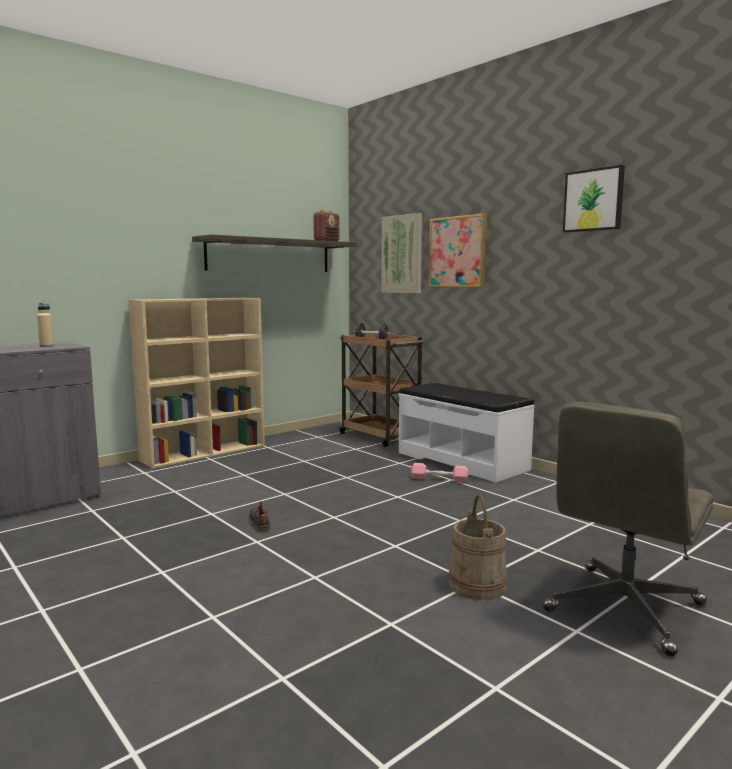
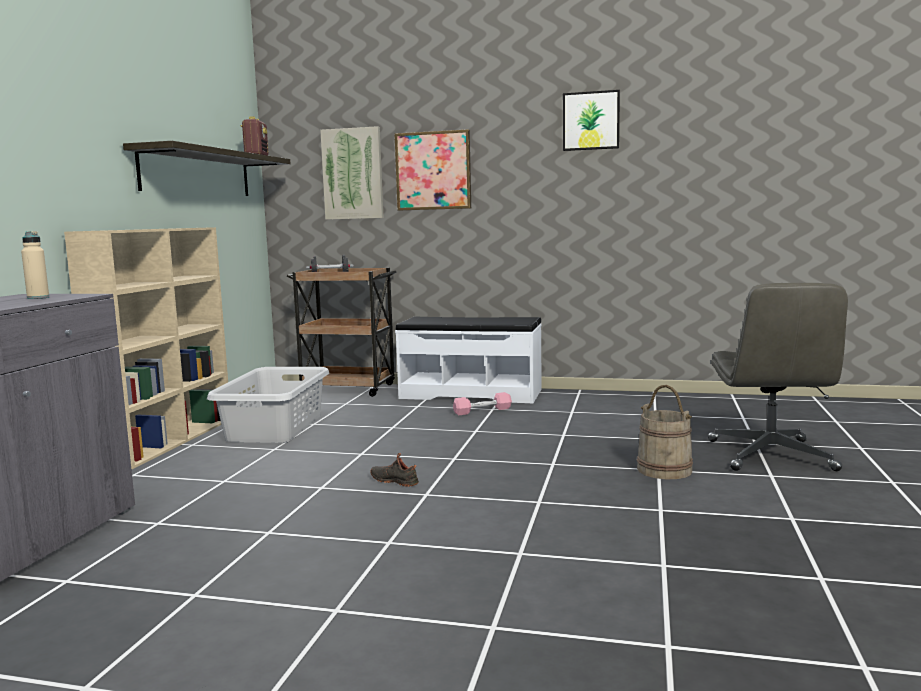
camera: 35 degrees left, 0 degrees up
(275, 458) = (274, 428): none -> grey laundry basket

